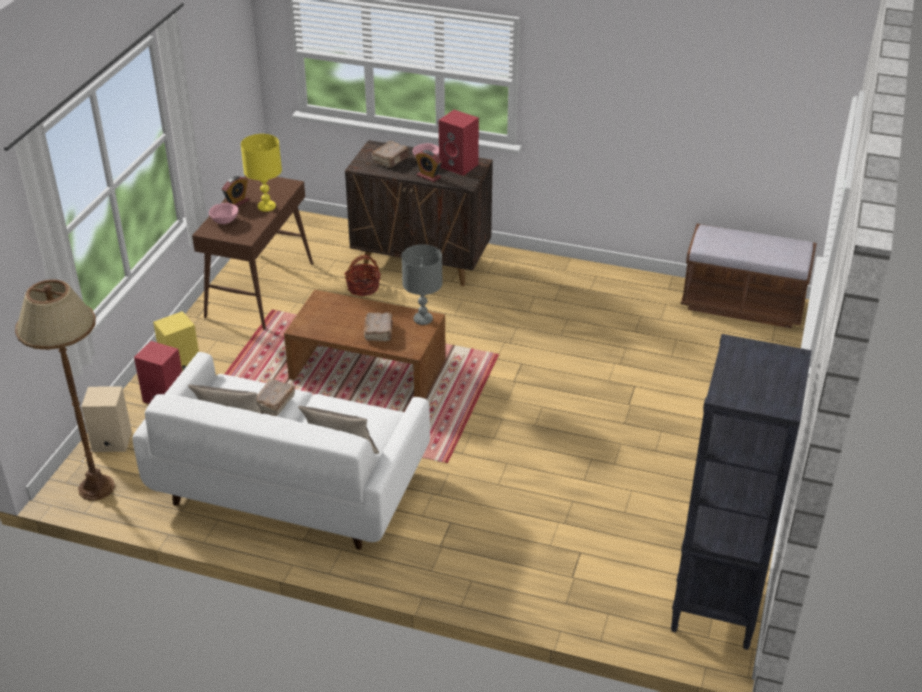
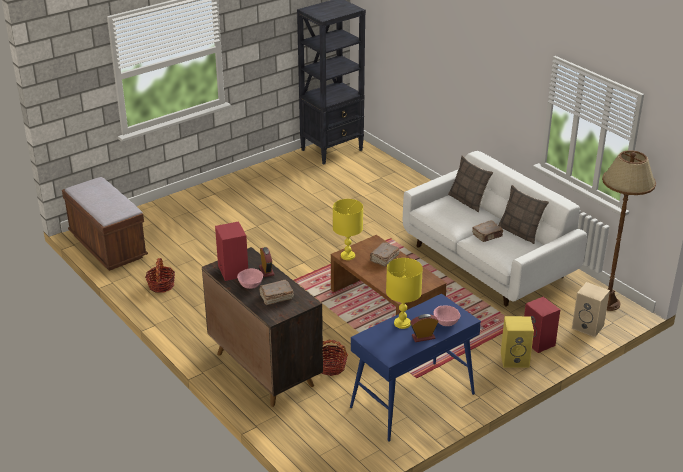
camera: 145 degrees left, 5 degrees down
(260, 289) = (412, 401): brown console table -> blue console table
(423, 318) = (347, 256): grey table lamp -> yellow table lamp
(622, 291) = (161, 285): none -> basket

